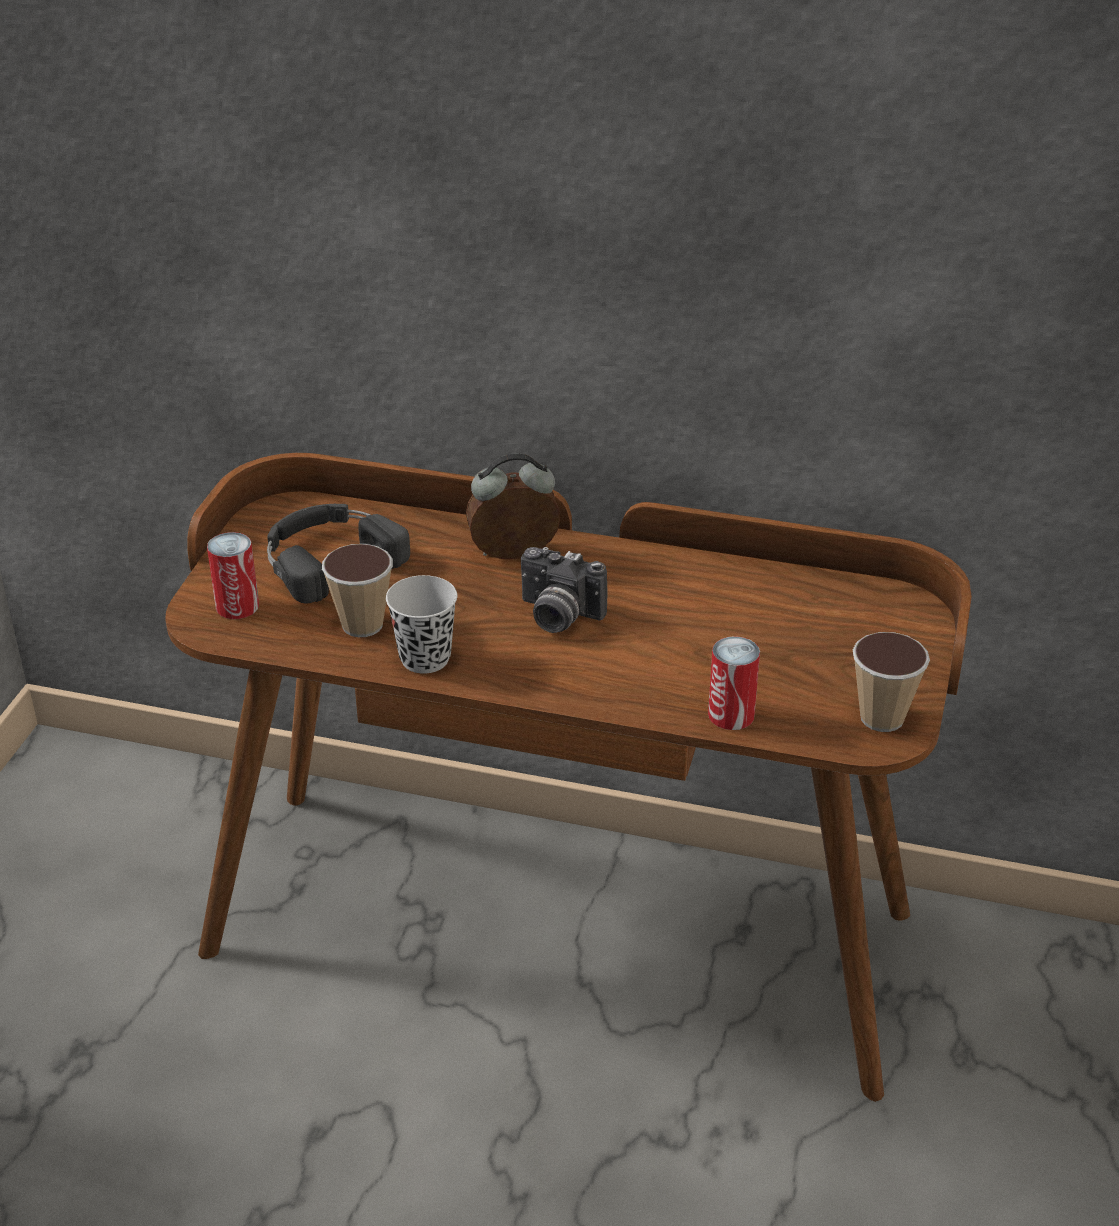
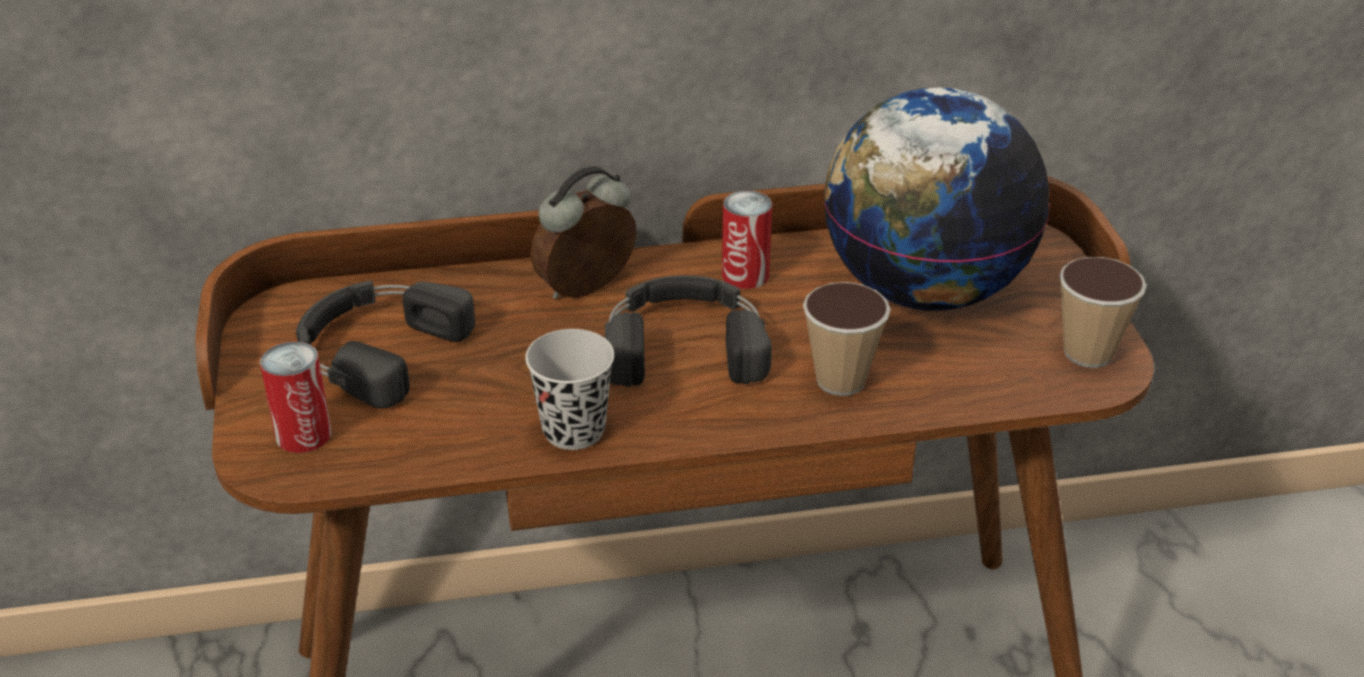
camera: 25 degrees left, 0 degrees up
(362, 625) = (472, 413): cup -> cup (840, 380)
(557, 616) = (684, 342): camera -> black headphones
(731, 715) = (944, 394): can -> can (745, 275)
(785, 628) = (924, 290): none -> globe

